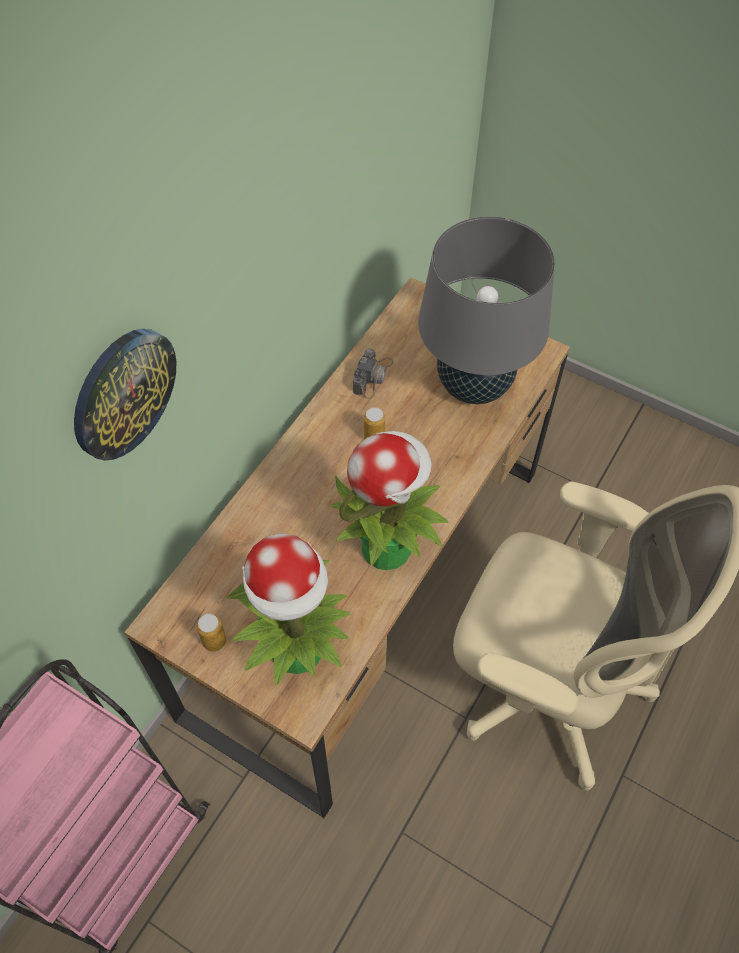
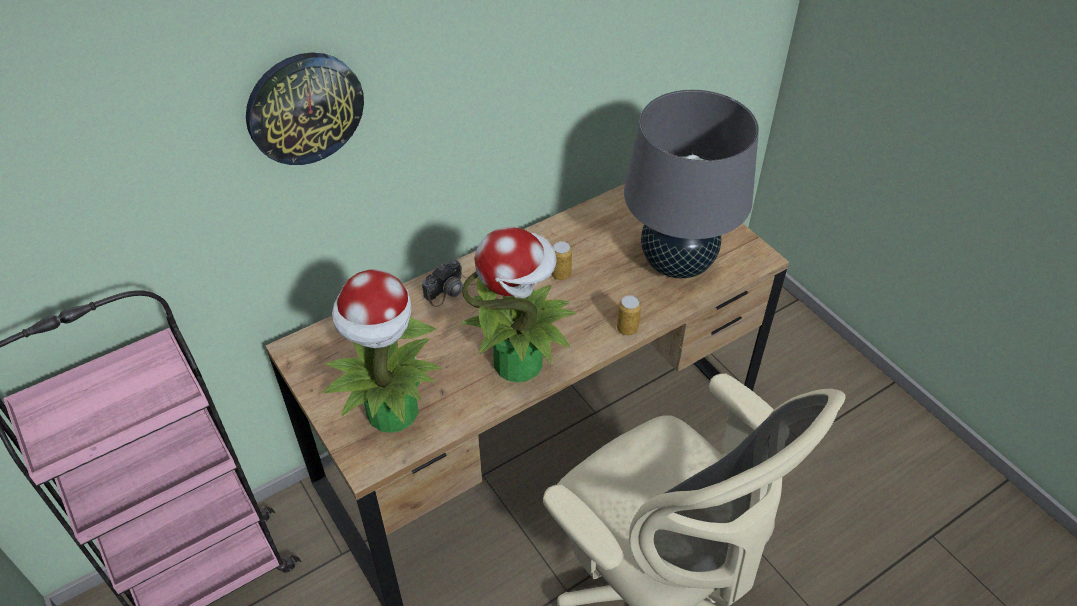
camera: 25 degrees right, 10 degrees down
(214, 641) = (330, 379): can -> can (627, 329)
(373, 376) = (589, 227): camera -> camera (451, 288)

